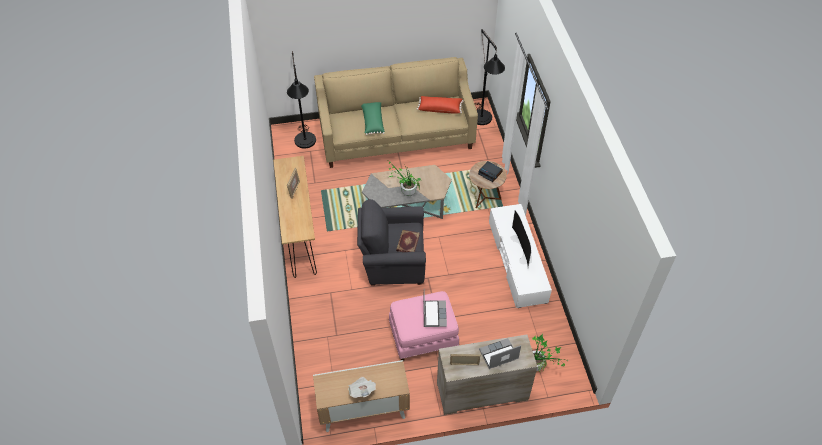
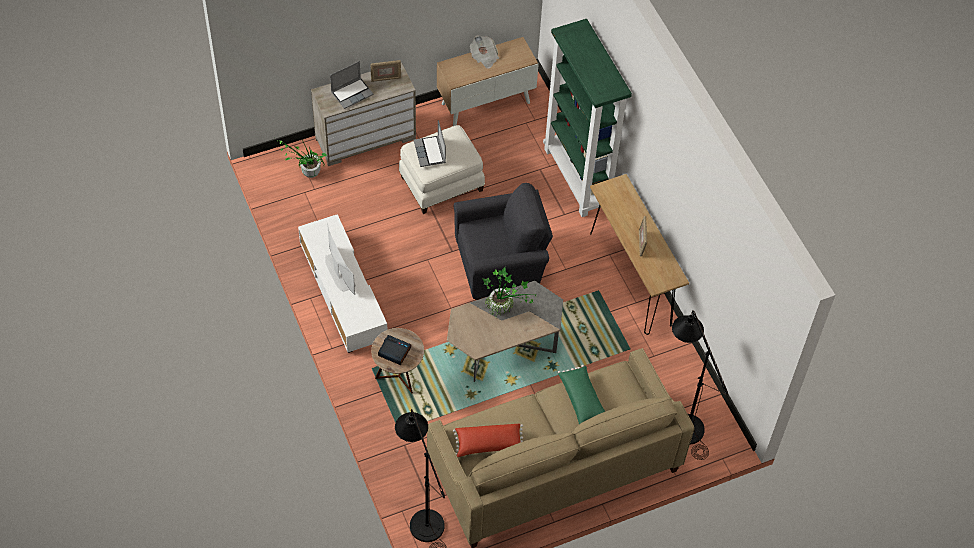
camera: 165 degrees right, 5 degrees up
(308, 321) = (577, 178): none -> green bookcase
(407, 242) = (482, 237): book -> none
(423, 337) = (441, 182): pink ottoman -> white ottoman

